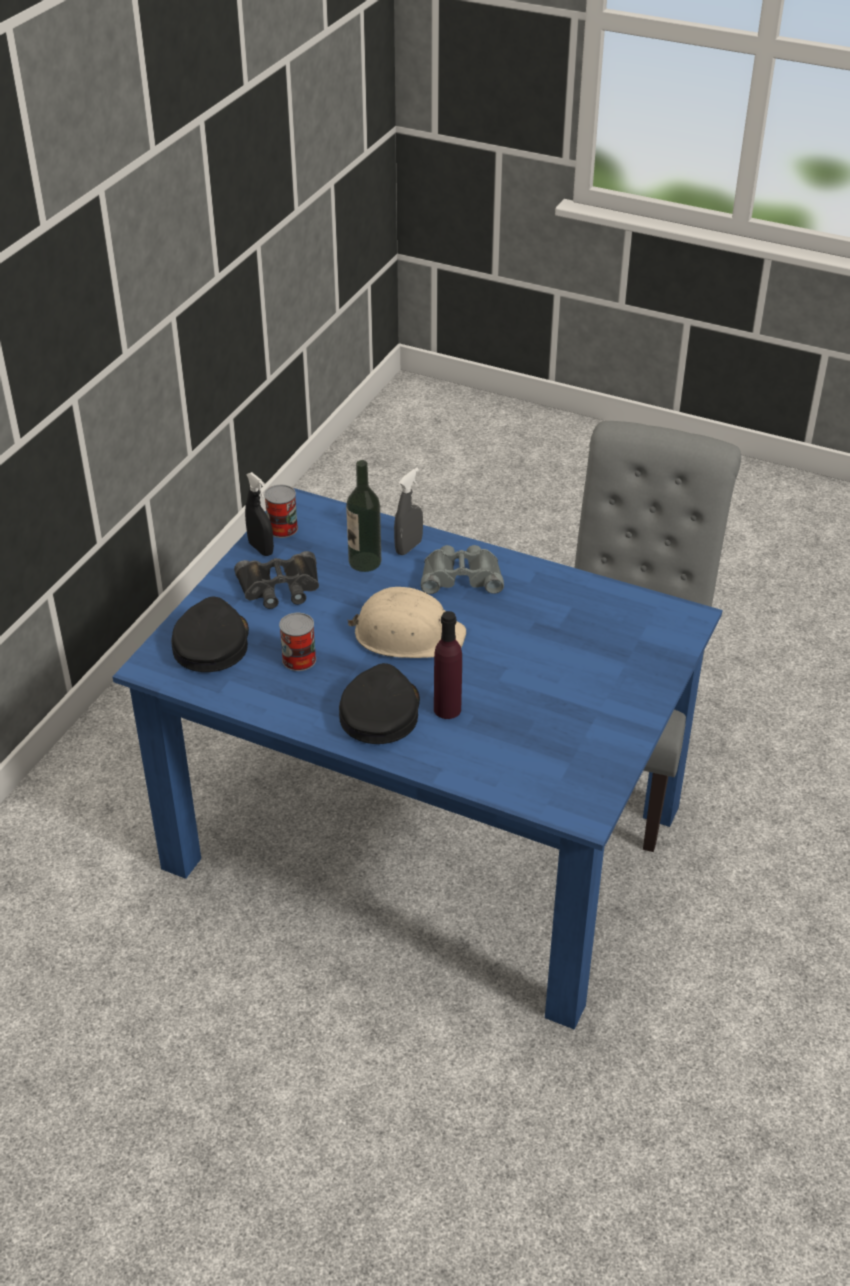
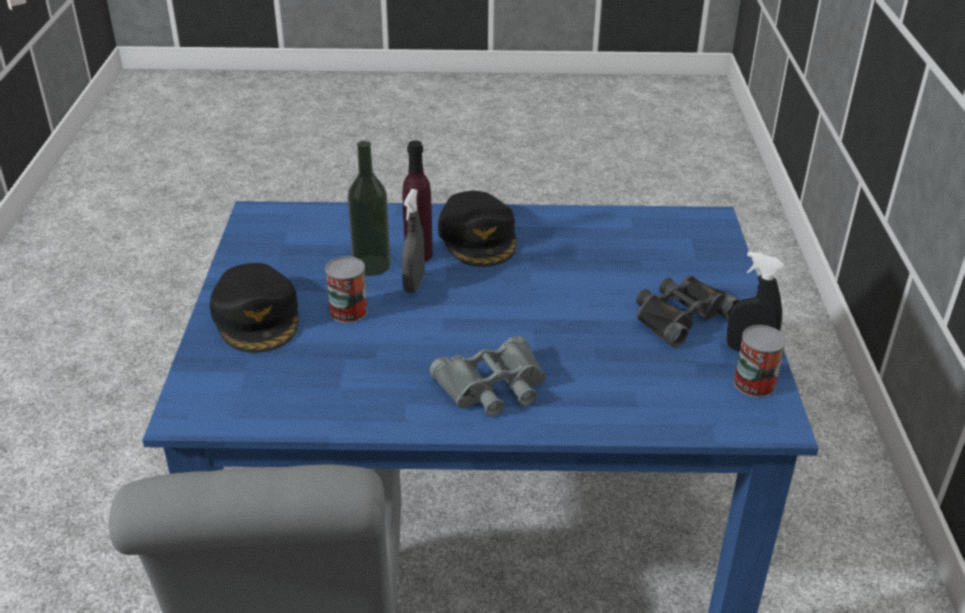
camera: 155 degrees right, 5 degrees down
(211, 643) = (683, 249): black cap -> black cap (257, 317)
(299, 659) = (589, 257): can -> can (348, 311)
(365, 562) = (619, 371): bottle -> bottle (371, 265)
(408, 547) = (584, 405): grey spray bottle -> grey spray bottle (414, 284)
(408, 635) = (504, 306): beige hard hat -> none

